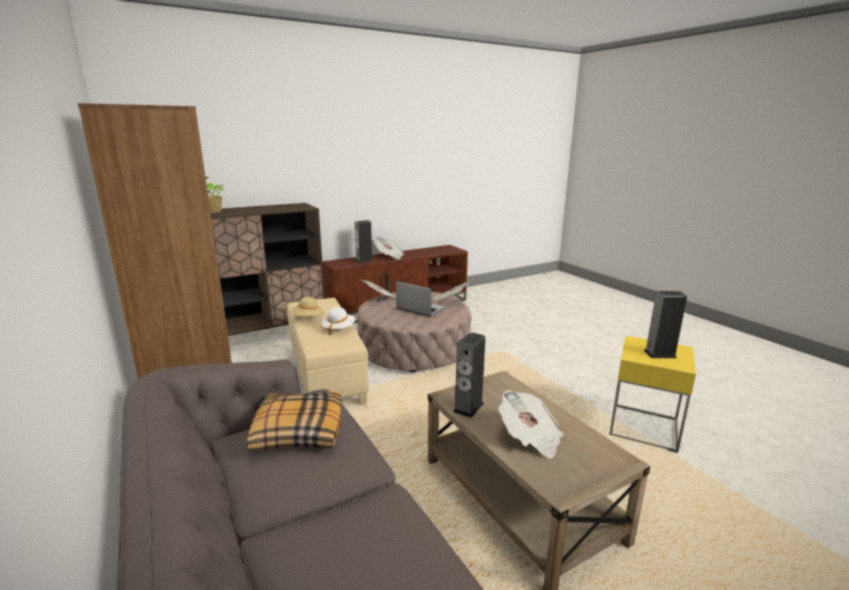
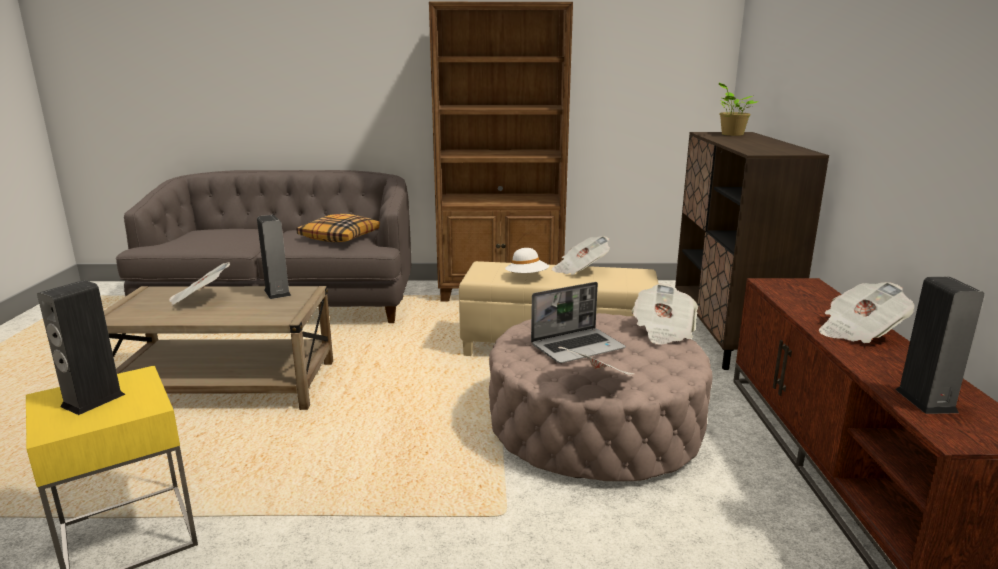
camera: 120 degrees right, 0 degrees up
(307, 318) = (580, 270): beige hat -> newspaper
(364, 260) = (818, 305): speaker -> speaker (925, 400)

